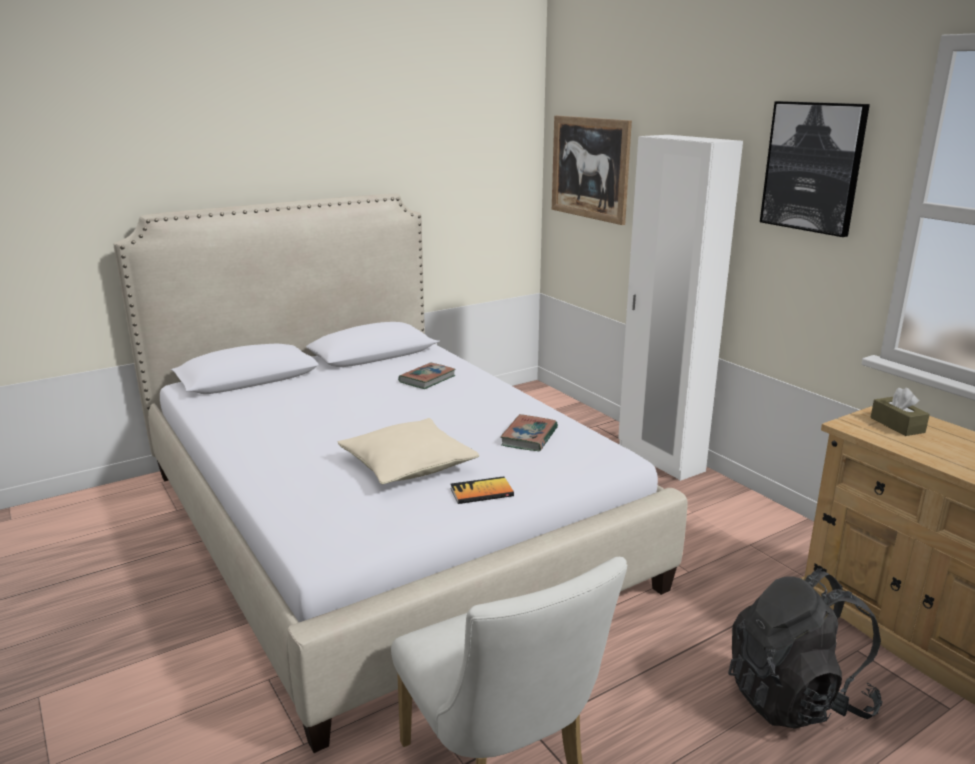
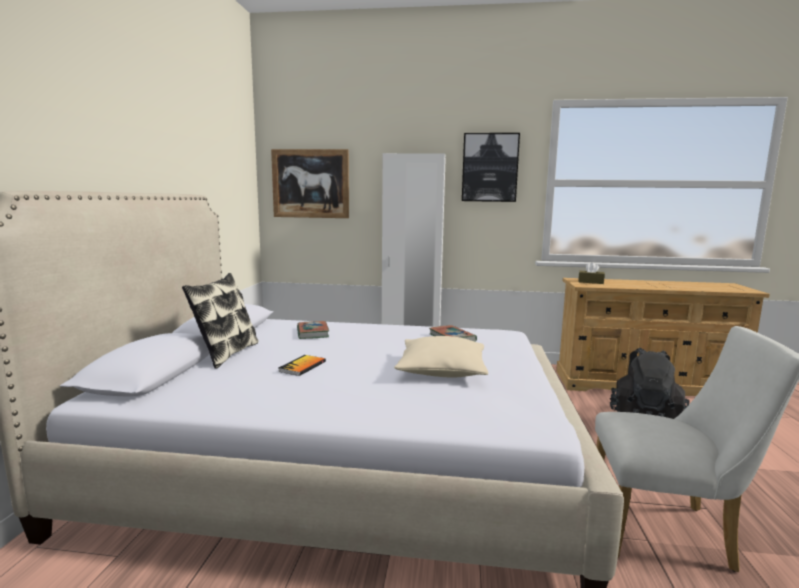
camera: 50 degrees left, 10 degrees down
(318, 378) = (226, 354): none -> pillow
(481, 492) = (510, 365): book -> book (302, 366)

